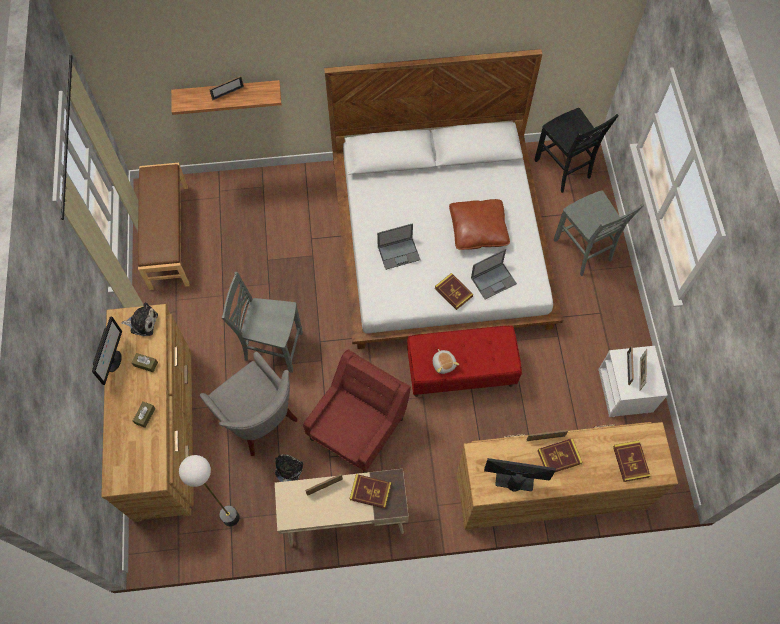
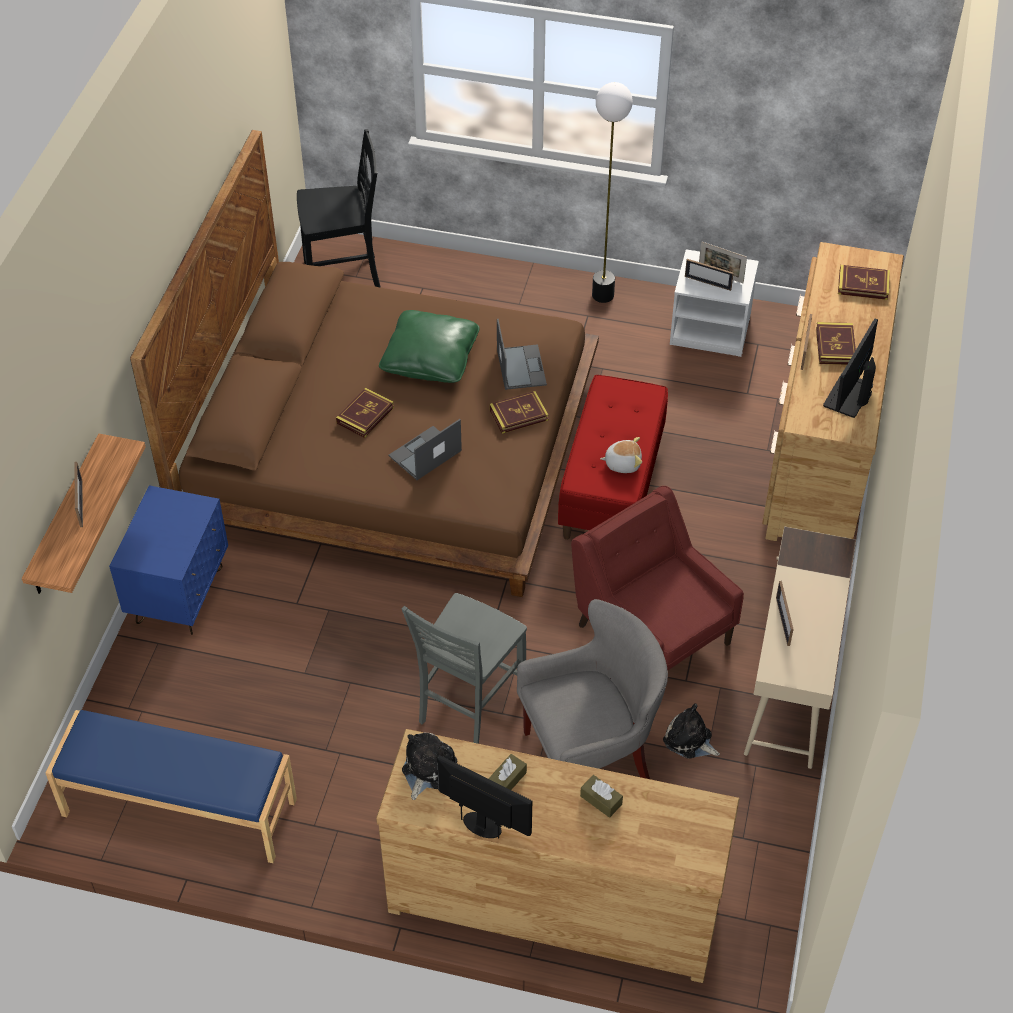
camera: 70 degrees left, 15 degrees down
(168, 236) = (179, 808): brown bench -> blue bench
(230, 518) = (741, 838): floor lamp -> floor lamp (603, 295)
(296, 183) = (180, 595): none -> blue nightstand
(370, 492) = (807, 571): book -> book (365, 415)
(399, 253) = (424, 454): laptop -> laptop turned 135 degrees counterclockwise
(441, 243) = (392, 447): white bed -> brown bed
(478, 230) = (430, 359): brown pillow -> green pillow
(583, 251) = (485, 301): grey chair -> none

